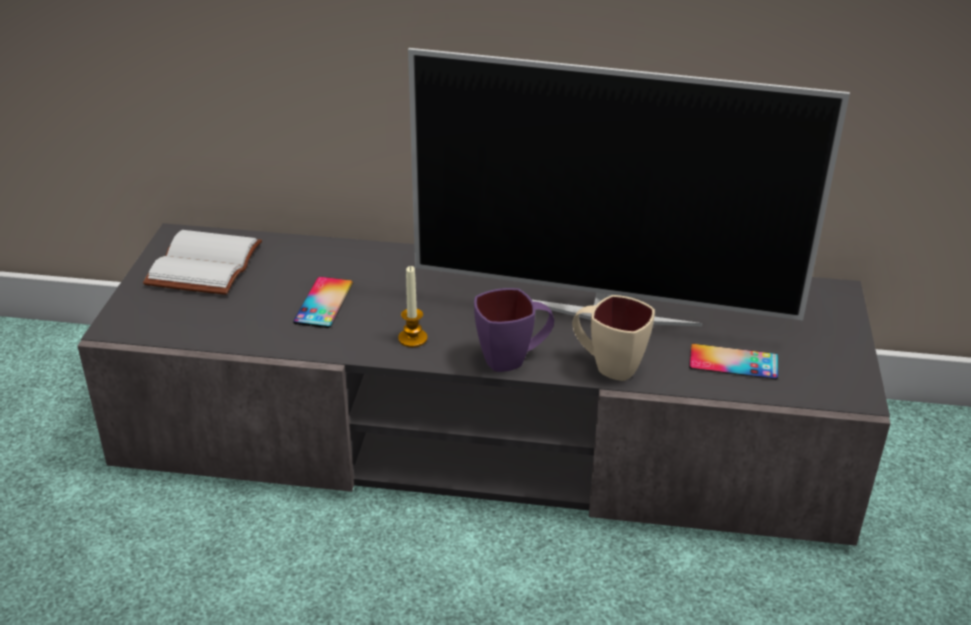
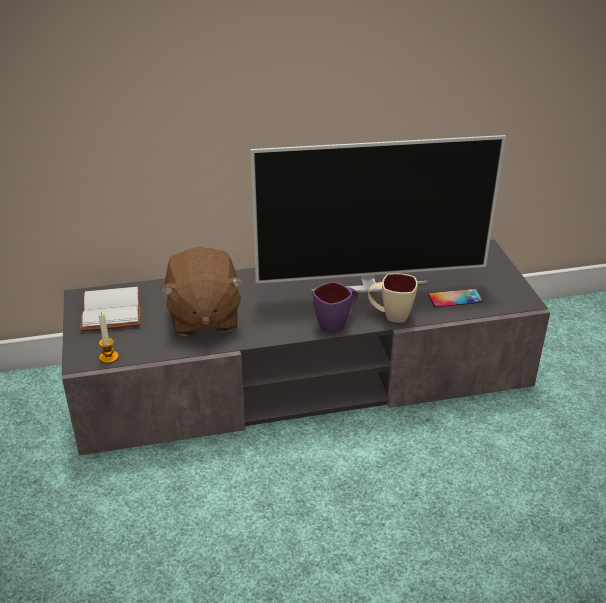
camera: 20 degrees left, 0 degrees up
(323, 303) = (203, 317): phone -> brown plush toy
(412, 338) = (271, 326): candle -> candle (109, 357)

